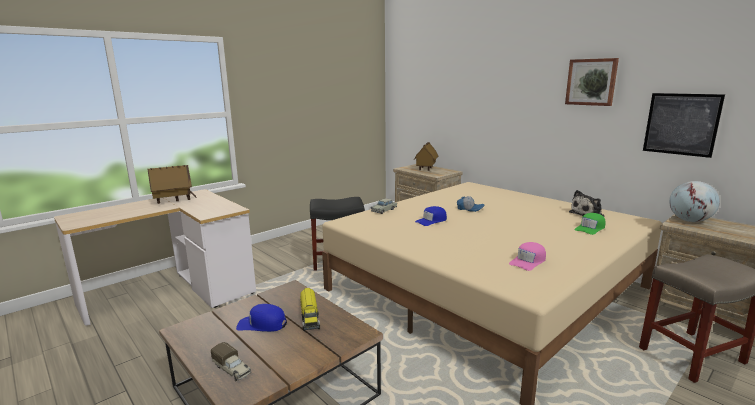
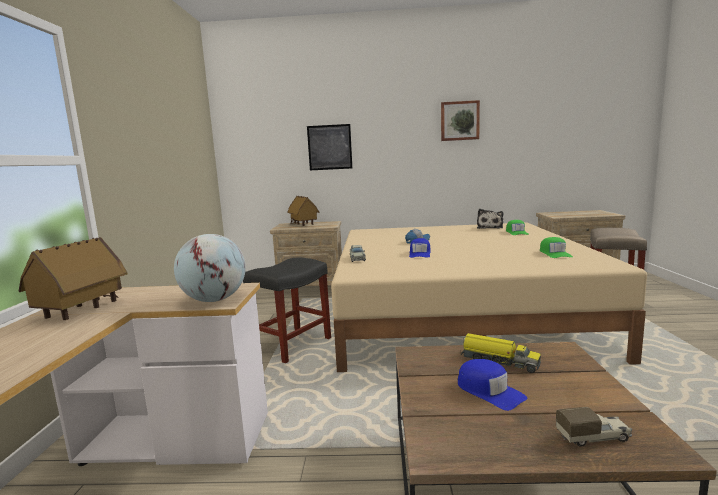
camera: 45 degrees left, 5 degrees down
(262, 324) = (489, 391): blue cap -> blue cap turned 90 degrees counterclockwise
(528, 261) = (554, 253): pink cap -> green cap
(681, 124) = (528, 148): picture -> picture (329, 147)
(689, 220) = (556, 214): globe -> globe (214, 300)

